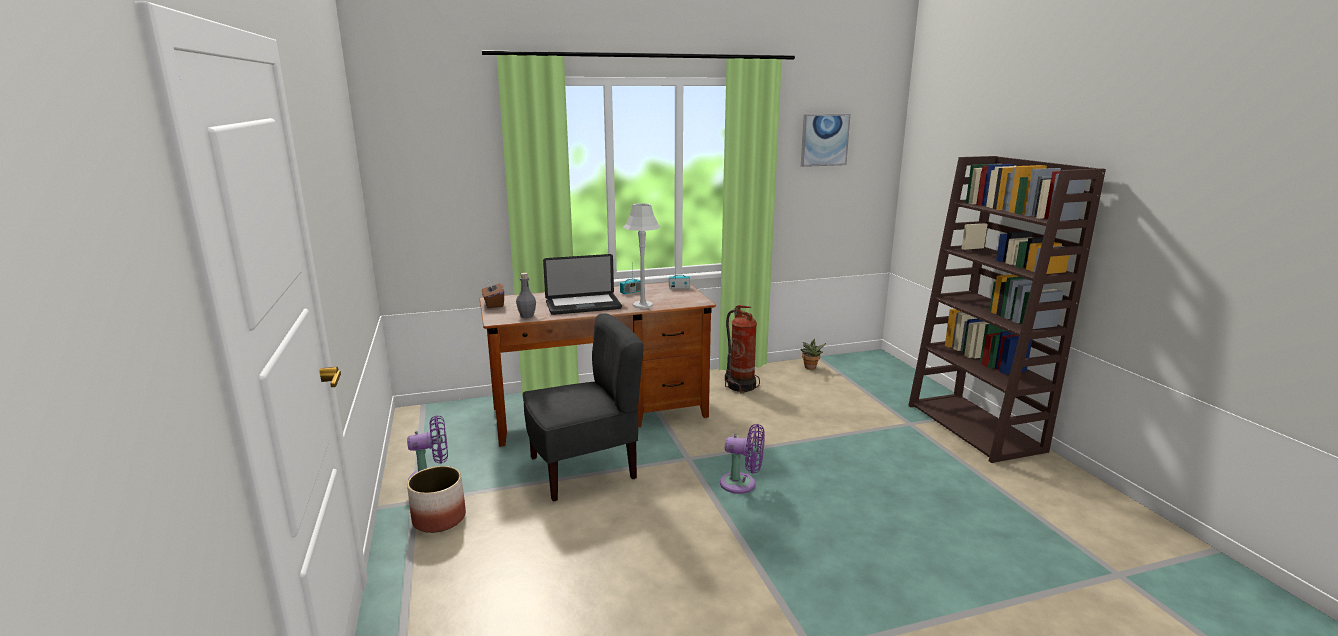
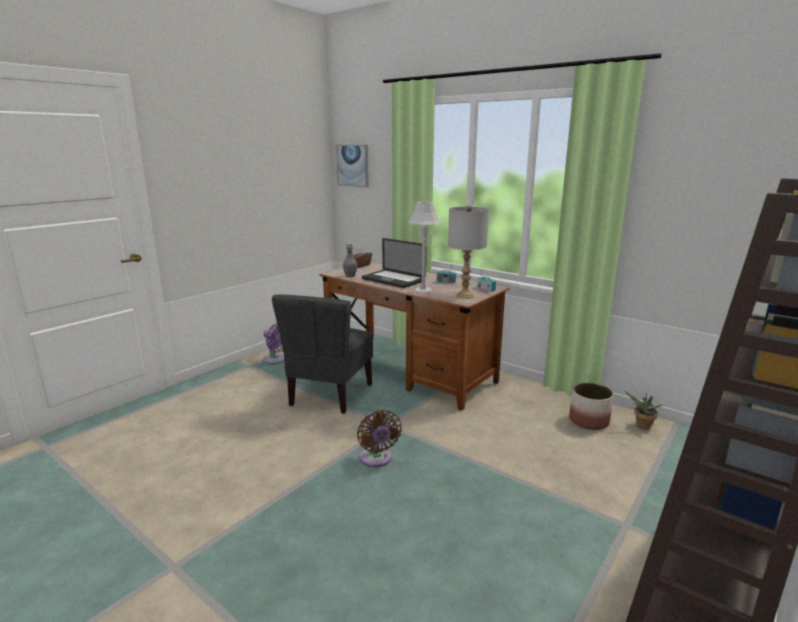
camera: 55 degrees right, 0 degrees up
(439, 519) = (238, 378): planter -> planter (588, 421)
(583, 469) = (330, 395): grey chair -> grey chair turned 75 degrees clockwise
(685, 298) = (465, 296): none -> grey table lamp
(740, 386) = (539, 406): fire extinguisher -> none
(742, 484) = (376, 459): purple fan -> brown fan
(824, 140) = (713, 158): picture -> picture (353, 165)

